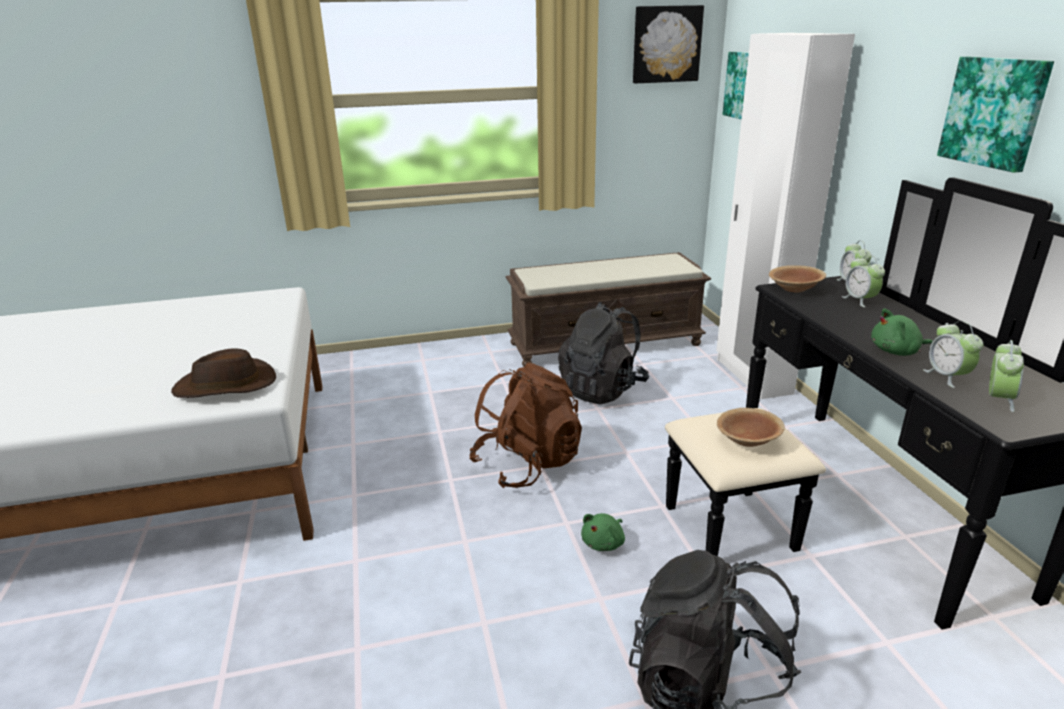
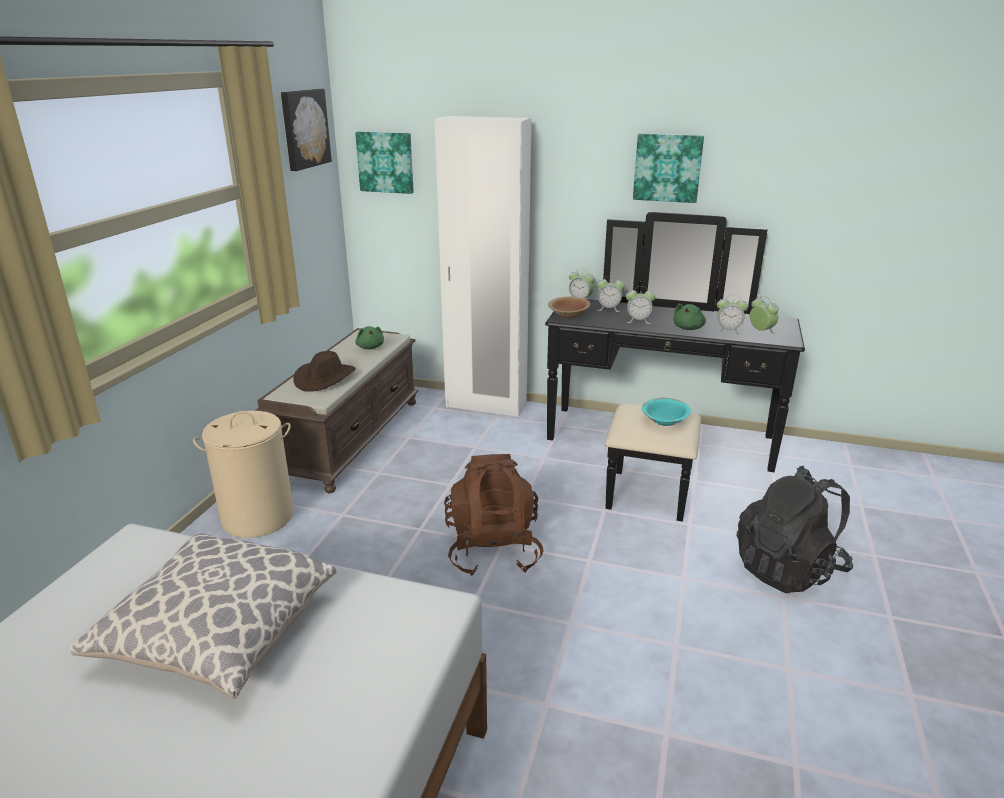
camera: 60 degrees left, 0 degrees up
(202, 344) = (219, 636): none -> pillow
(226, 386) = (384, 628): brown hat -> brown hat (324, 378)
(467, 356) = (257, 517): none -> beige laundry basket
(602, 389) = (424, 470): black backpack -> none
(604, 543) = (626, 552): green plush toy -> green plush toy (370, 347)
(747, 440) = (664, 421): brown bowl -> turquoise bowl
(856, 321) = (638, 321): none -> alarm clock

